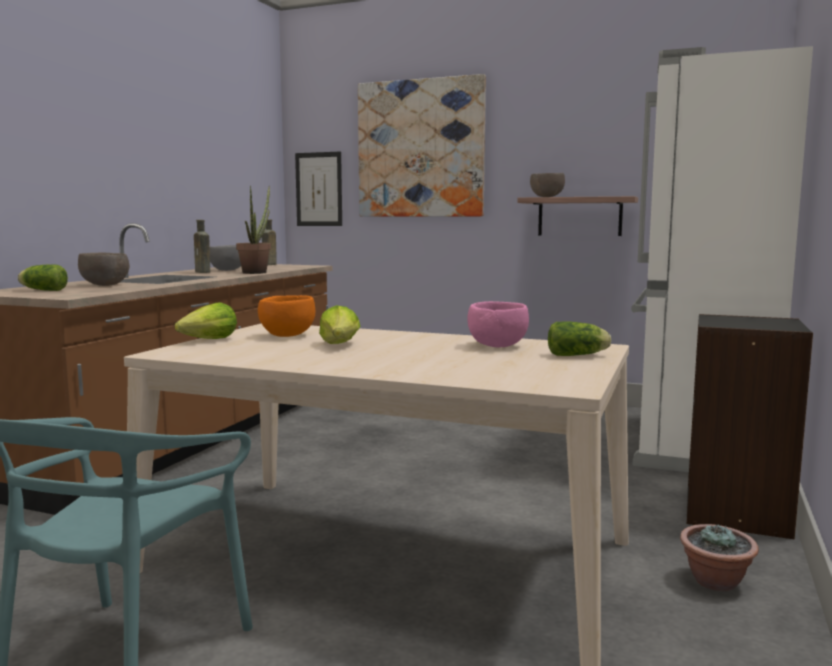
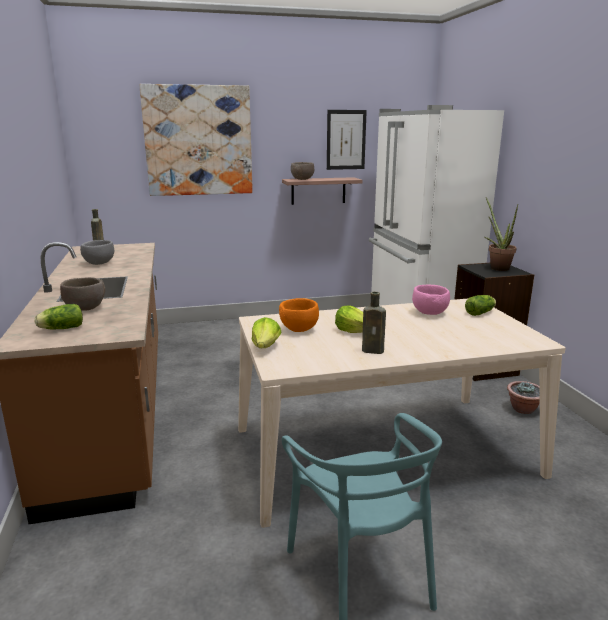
camera: 35 degrees left, 10 degrees up
(203, 272) = (89, 270): brown bottle -> brown bottle (374, 351)
(257, 272) = (136, 263): potted plant -> potted plant (497, 267)
(319, 189) = (106, 173): picture -> picture (346, 140)

